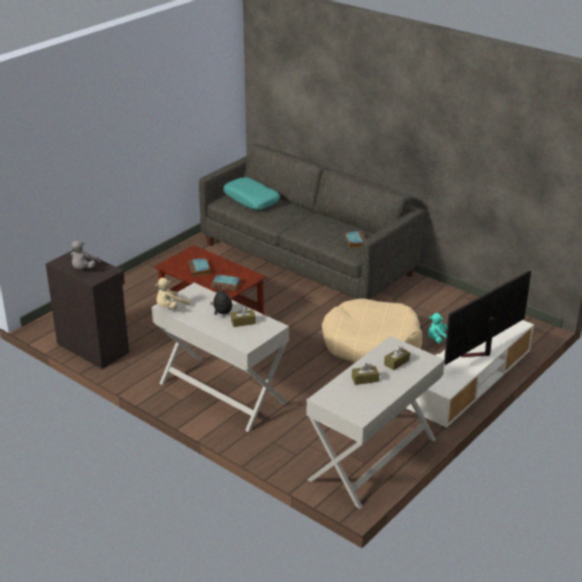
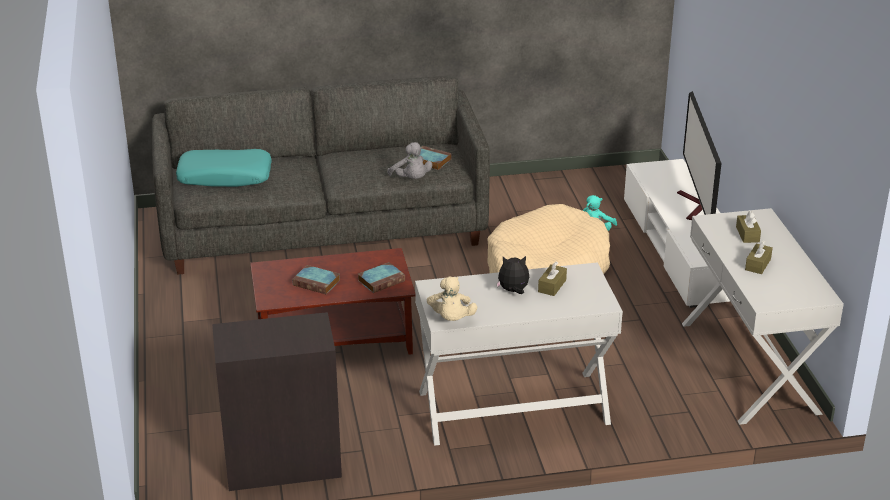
camera: 50 degrees left, 0 degrees up
(84, 268) = (278, 338): grey plush toy -> grey plush toy (411, 179)

